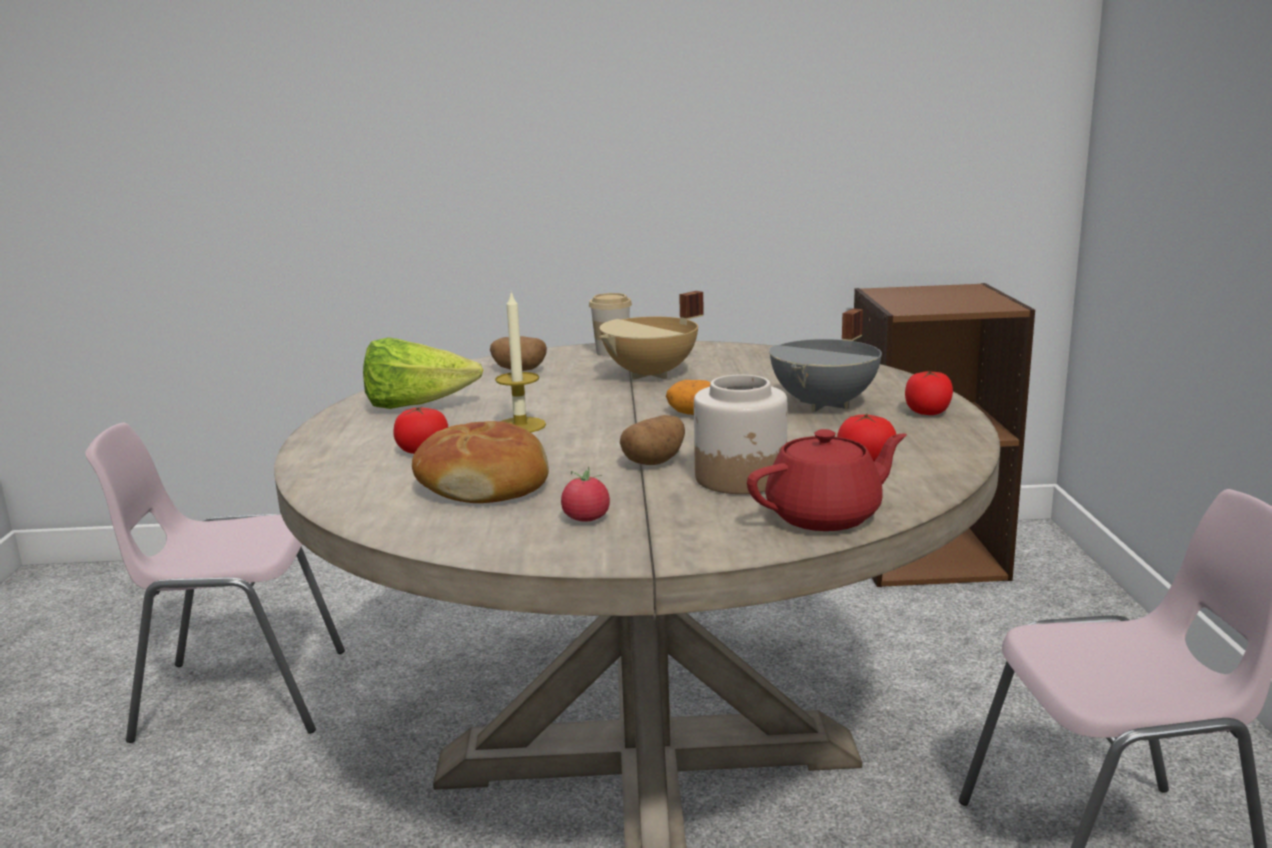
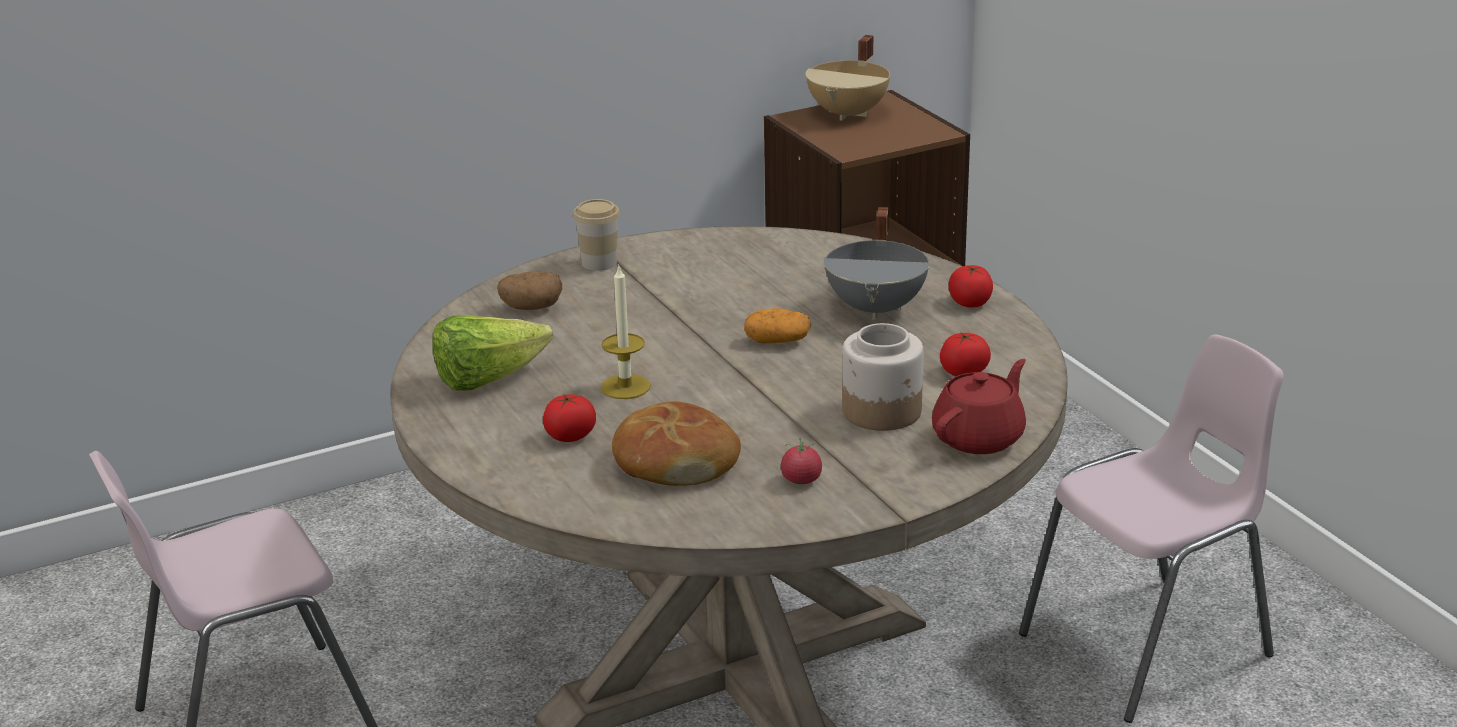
camera: 25 degrees left, 10 degrees up
(652, 374) = (677, 292): beige cooking pot -> beige cooking pot (849, 114)
(655, 461) = (794, 407): potato -> none

